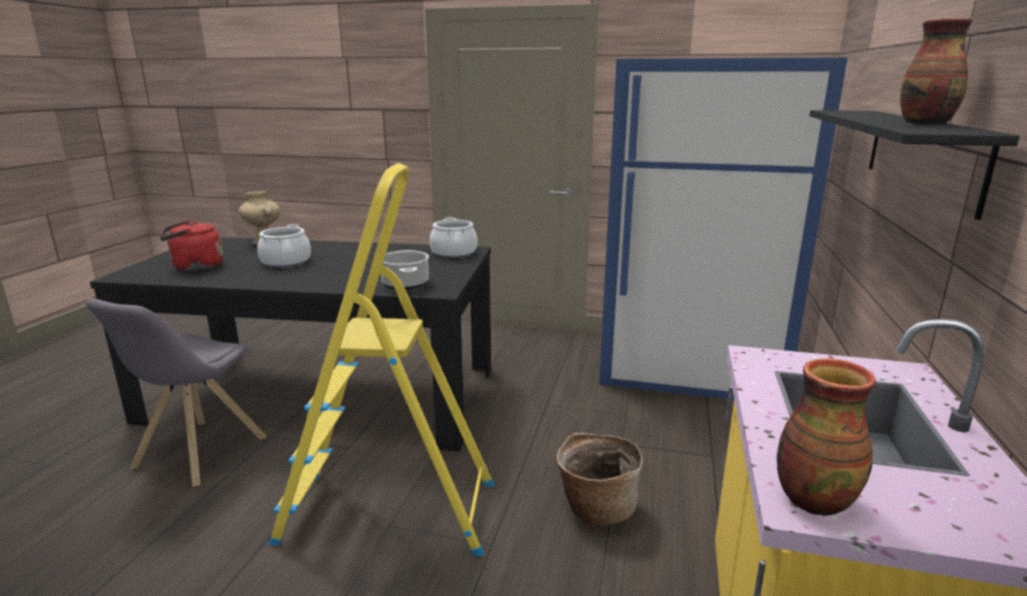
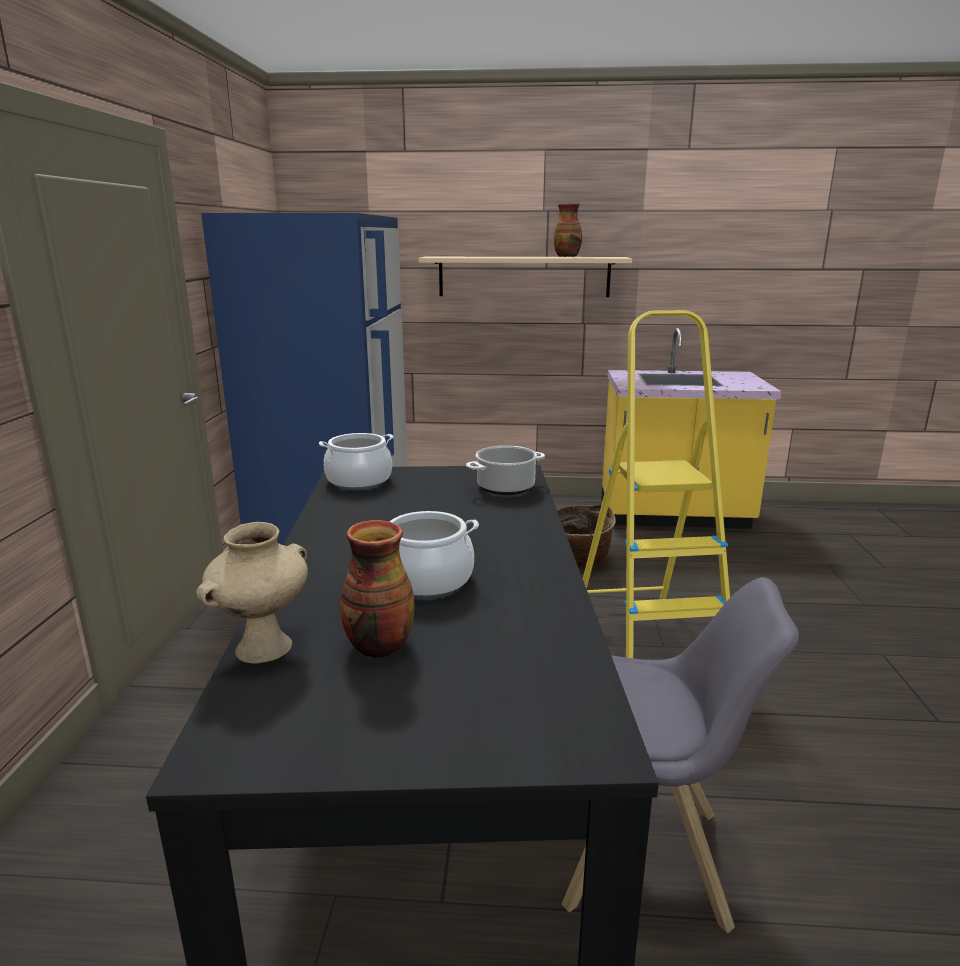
camera: 100 degrees left, 0 degrees up
(195, 267) = (489, 666): red kettle -> none
(813, 499) = (754, 386): vase -> vase (378, 646)
(921, 154) = (524, 276): black shelf -> beige shelf

